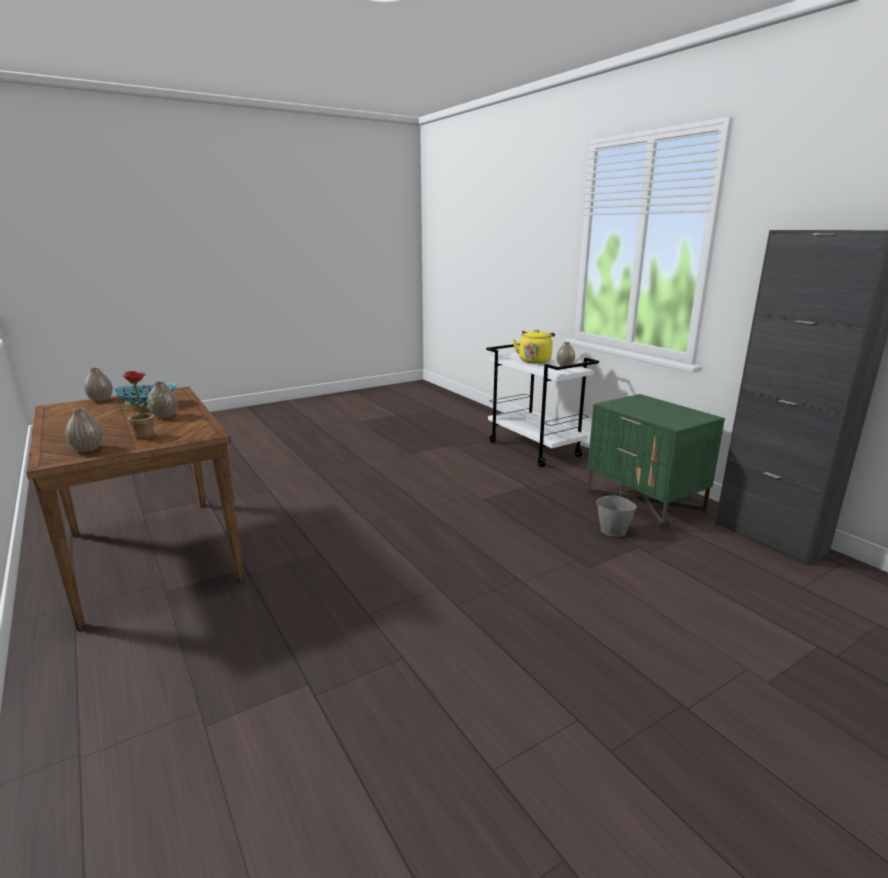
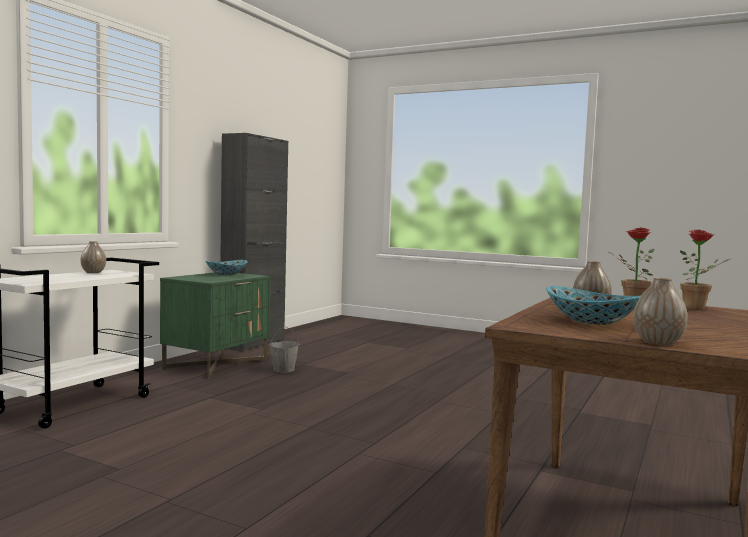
camera: 120 degrees left, 15 degrees down
(88, 449) = (699, 309): vase -> potted plant
(534, 360) = (59, 277): yellow kettle -> none
(681, 415) = (226, 274): none -> bowl

